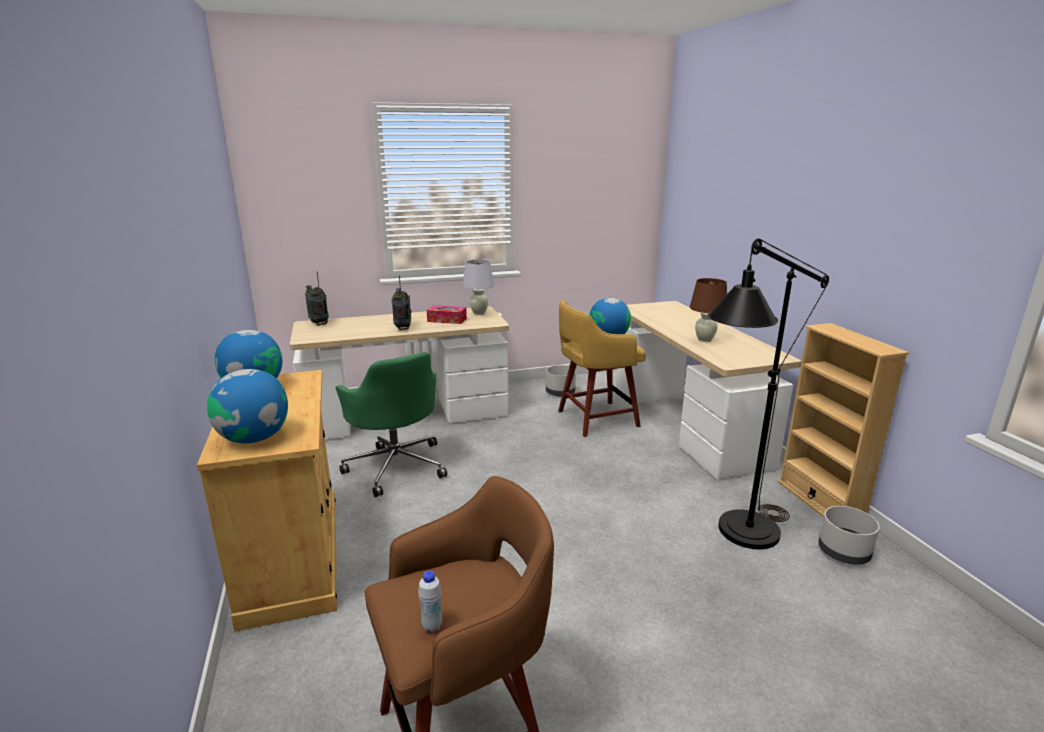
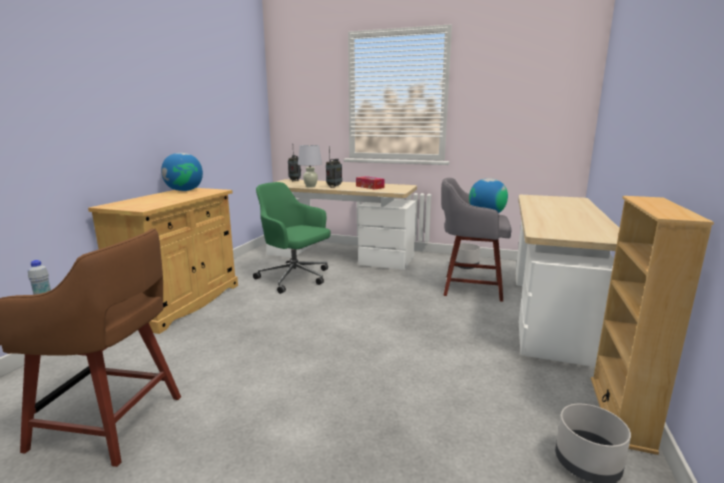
camera: 35 degrees right, 5 degrees down
(254, 438) = (131, 204): globe -> none
(396, 465) = (295, 278): green office chair -> green office chair turned 120 degrees clockwise
(479, 313) = (399, 186): white table lamp -> white table lamp (310, 186)
(595, 419) = (469, 287): yellow stool -> grey stool
(704, 340) = (554, 219): brown table lamp -> none
(738, 537) = (479, 403): black floor lamp -> none

